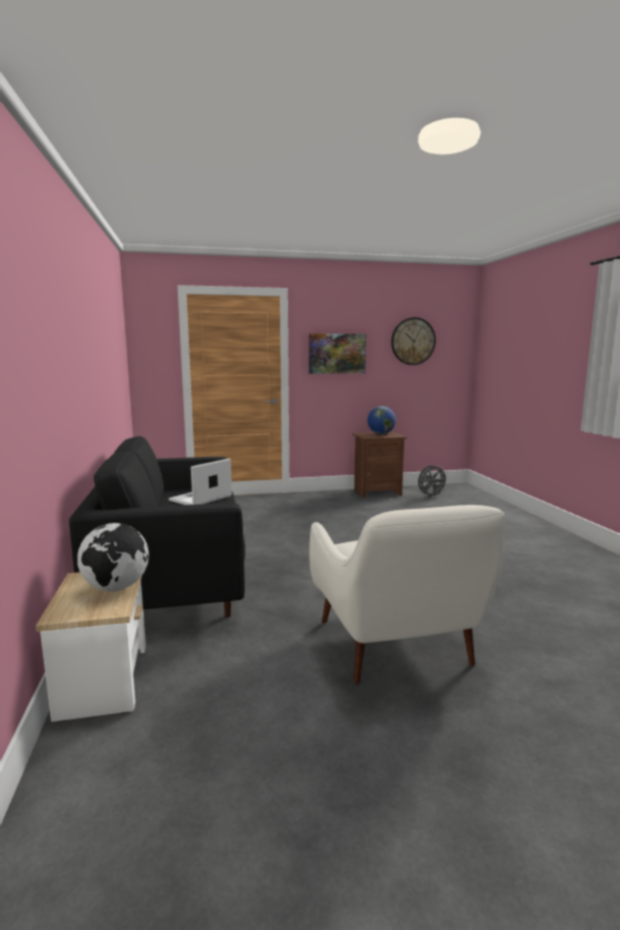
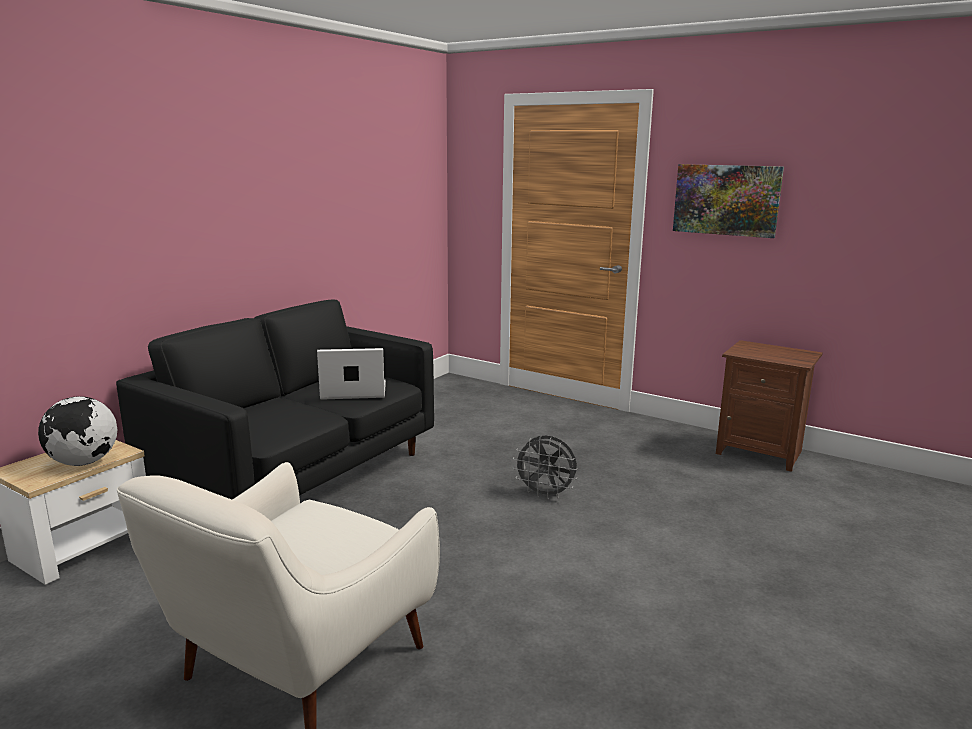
camera: 45 degrees right, 5 degrees up
(381, 434) = (782, 352): globe -> none
(413, 341) = (888, 183): wall clock -> none
(431, 496) = (844, 491): grey fan -> grey fan (546, 494)

